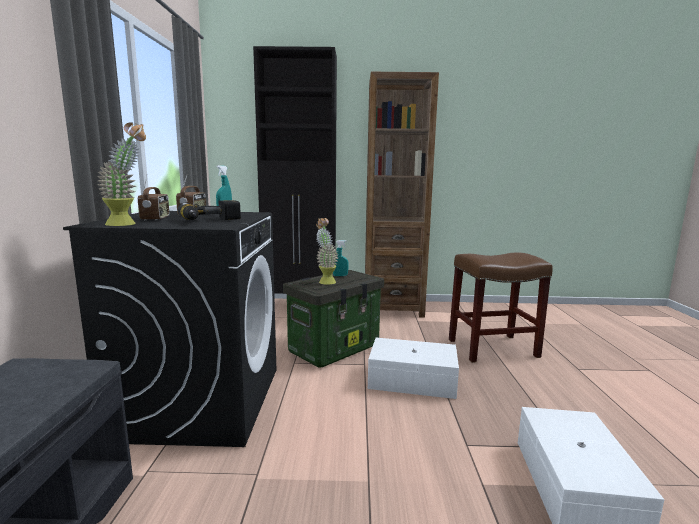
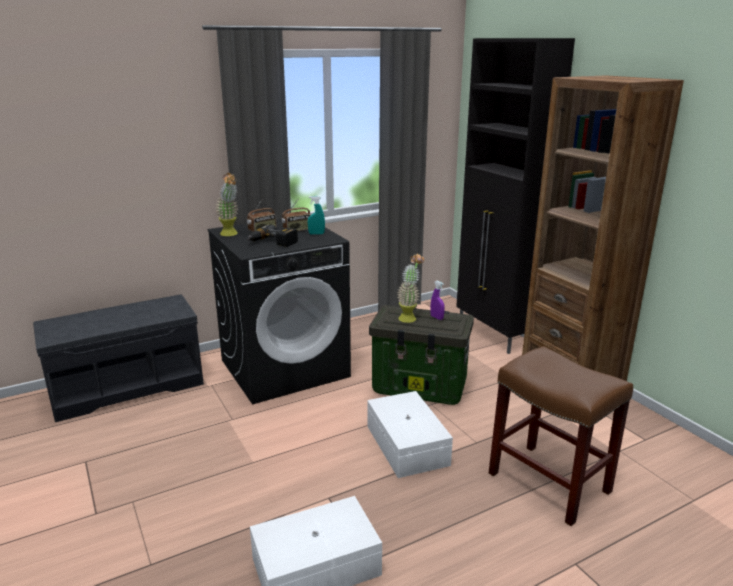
camera: 60 degrees right, 10 degrees up
(340, 275) = (437, 318): turquoise spray bottle -> purple spray bottle

